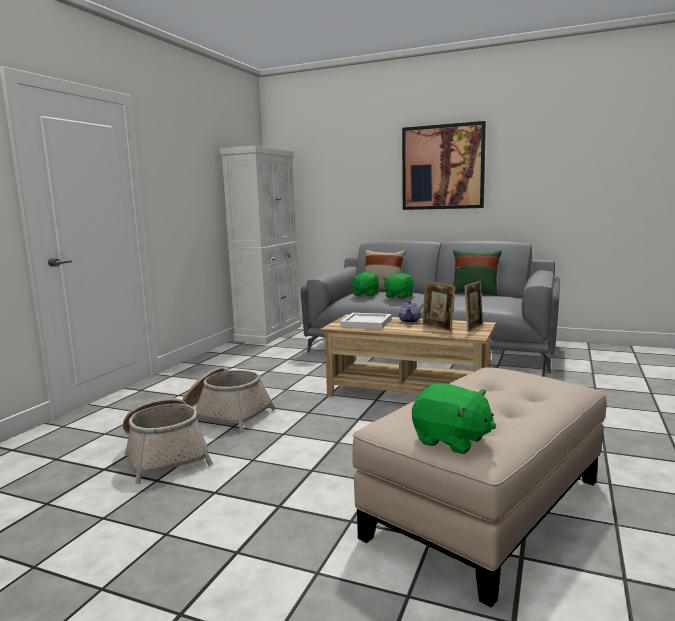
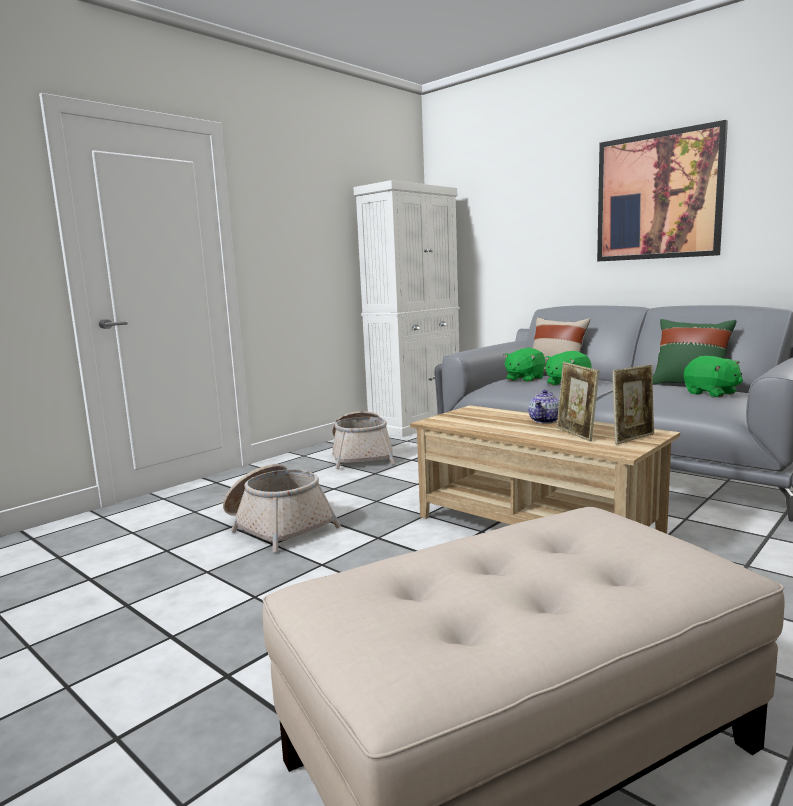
camera: 20 degrees right, 0 degrees up
(165, 455) = (166, 571): basket -> basket (362, 456)
(367, 323) = (481, 420): white tray -> none
(451, 440) = (371, 643): green plush toy -> green plush toy (711, 393)

